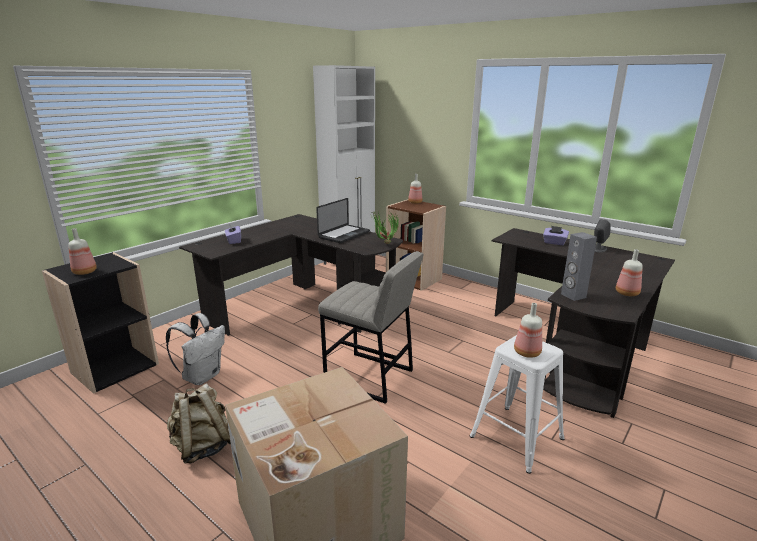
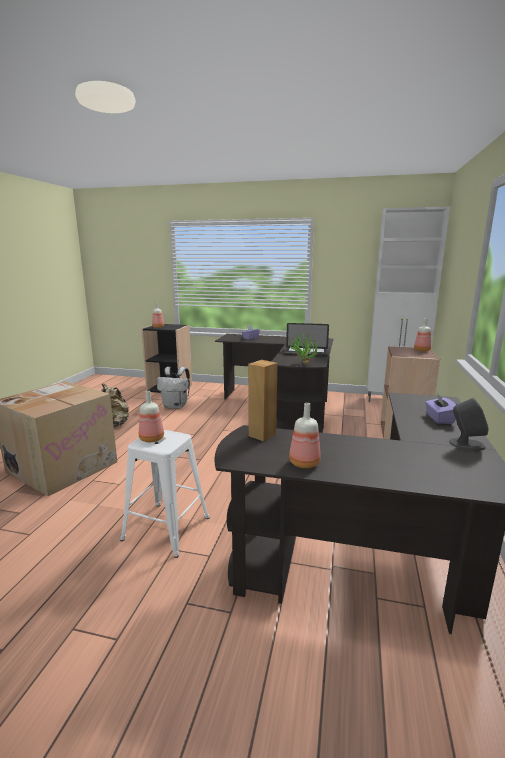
camera: 65 degrees right, 5 degrees down
(371, 377) = (211, 450): grey chair -> none
(573, 296) = (262, 435): grey speaker -> brown speaker

